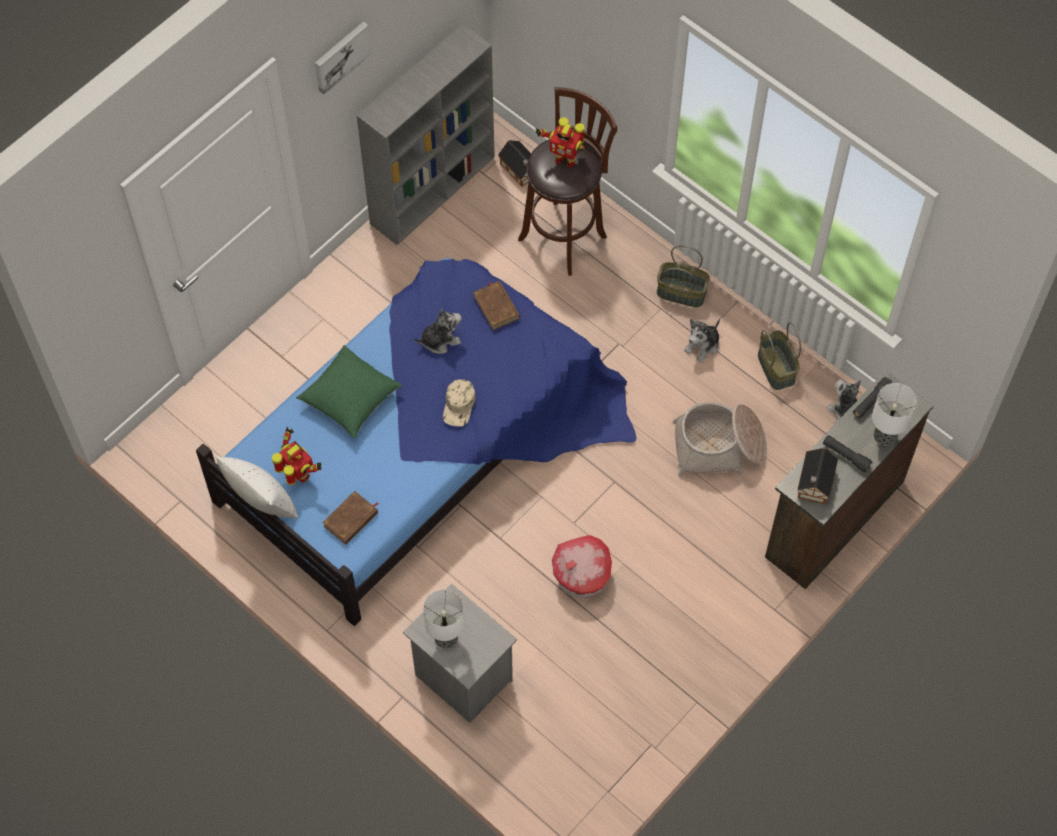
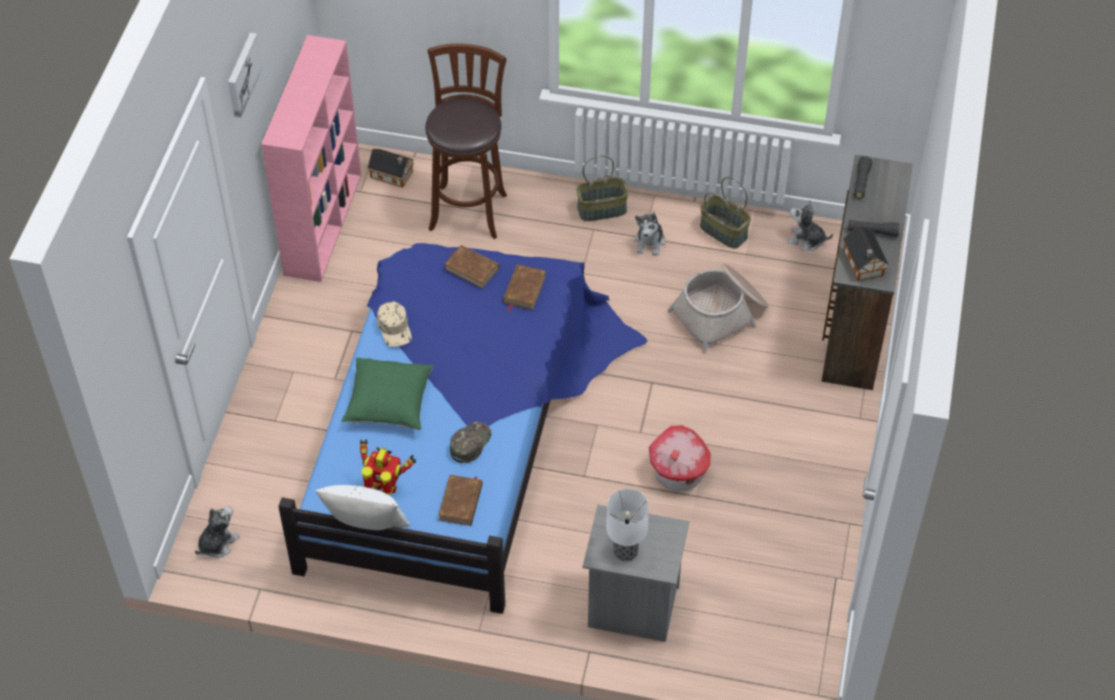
camera: 30 degrees left, 10 degrees down
(391, 470) = (470, 443): none -> green cap
(433, 189) = (323, 222): grey bookcase -> pink bookcase
(440, 340) = (438, 317): plush toy -> plush toy (217, 543)
(459, 405) = (495, 362): beige cap -> beige cap (395, 328)
(527, 349) = (524, 289): none -> brown book
(565, 159) = (461, 116): toy robot -> none
(884, 436) = (891, 203): table lamp -> none

